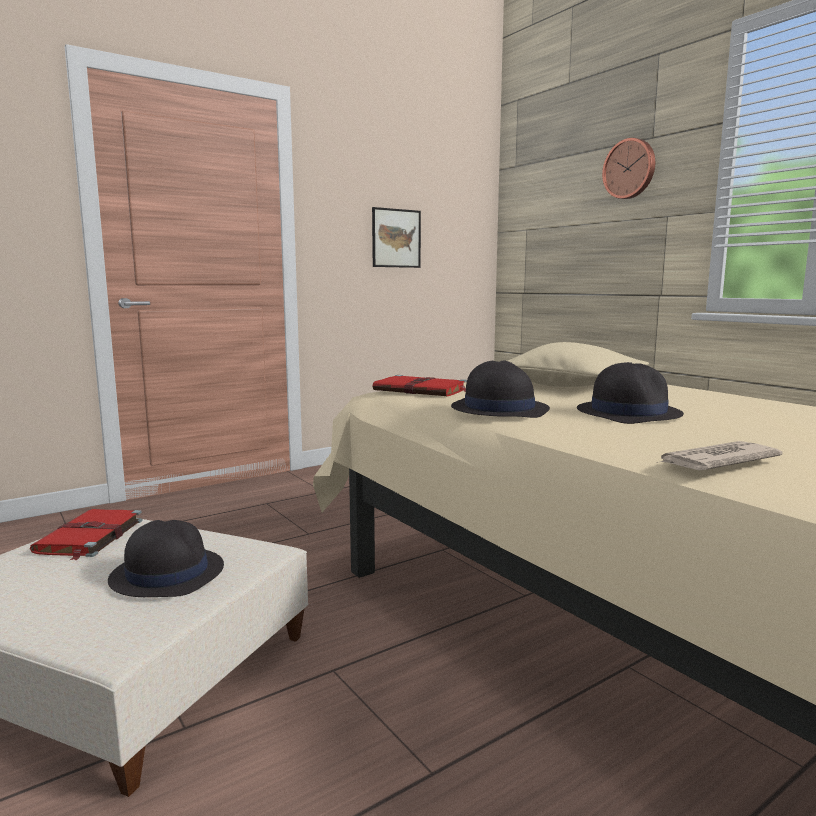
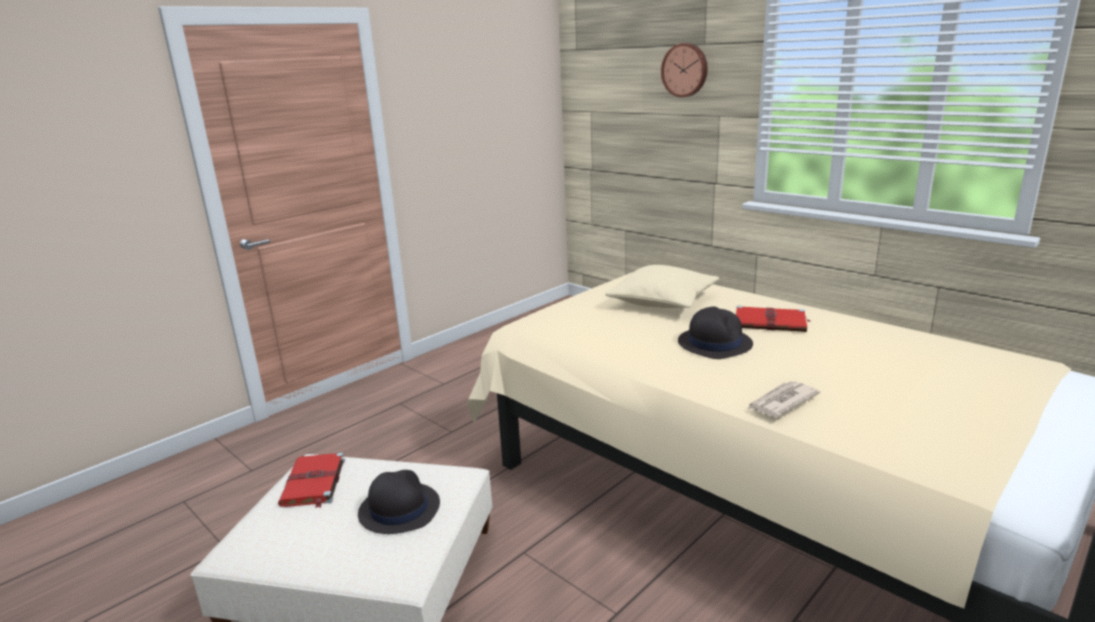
camera: 10 degrees left, 10 degrees up
(396, 238) = (475, 134): picture -> none
(422, 390) = (550, 323): red book -> red book (771, 322)
(498, 409) = (621, 348): black hat -> none

